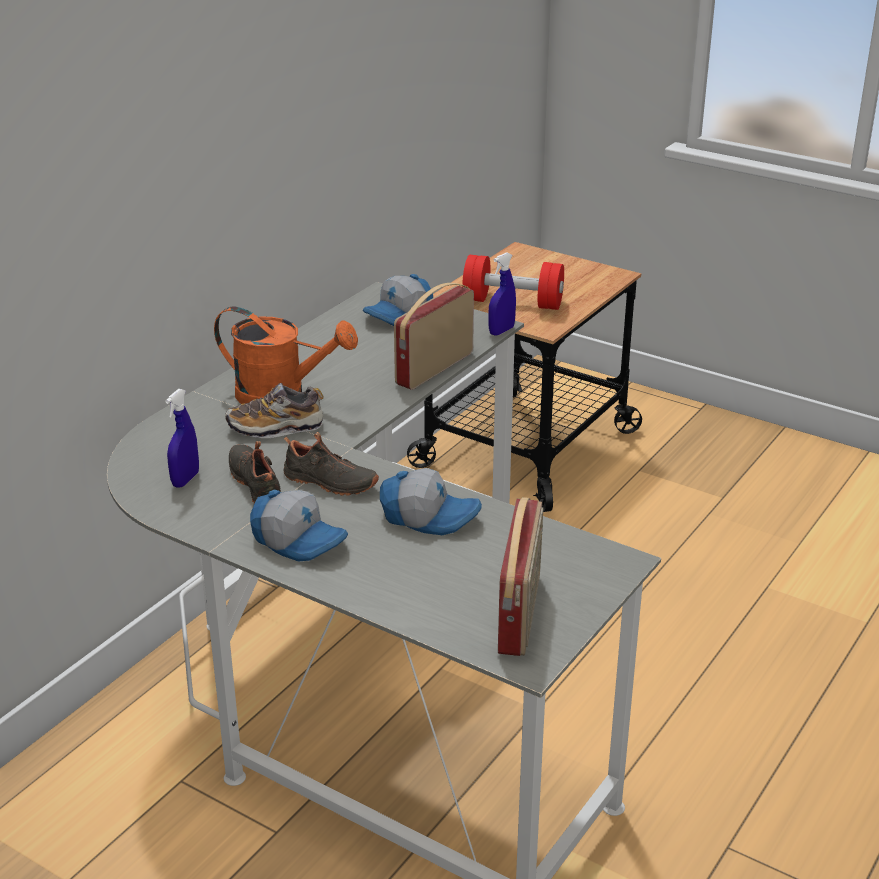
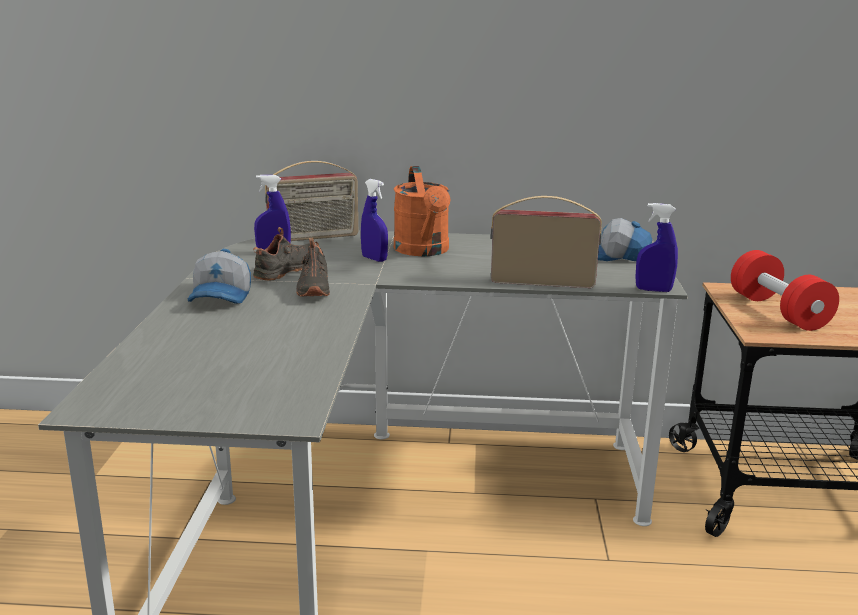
camera: 60 degrees right, 10 degrees down
(276, 428) = (374, 259): shoe -> blue spray bottle
(429, 516) = (297, 327): cap -> none
(520, 614) = (165, 390): radio -> radio (314, 237)

